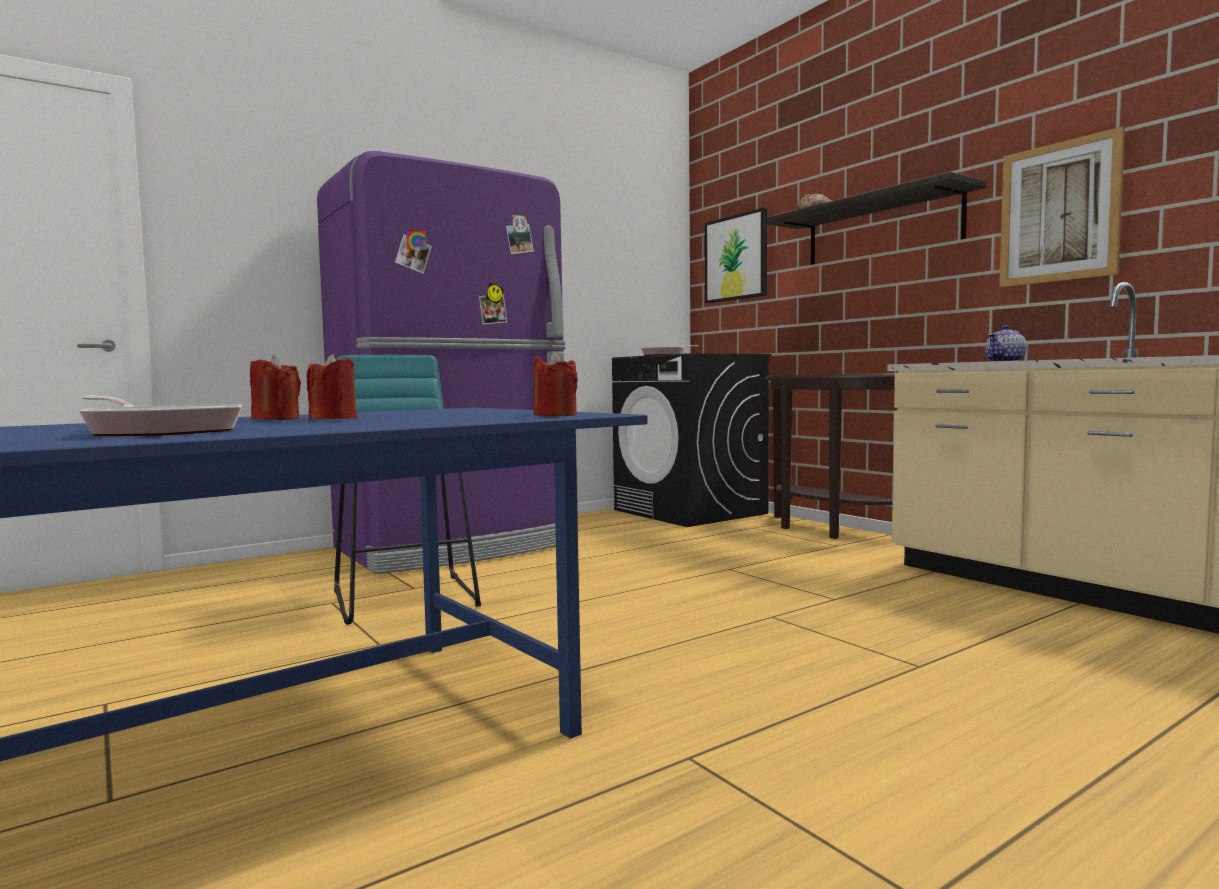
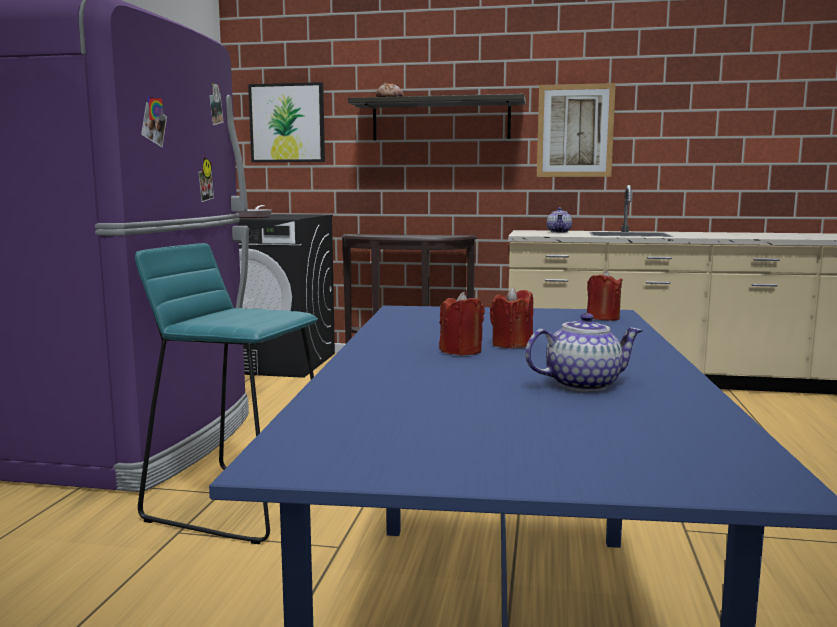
camera: 45 degrees left, 5 degrees up
(160, 431) = (583, 384): frying pan -> teapot

